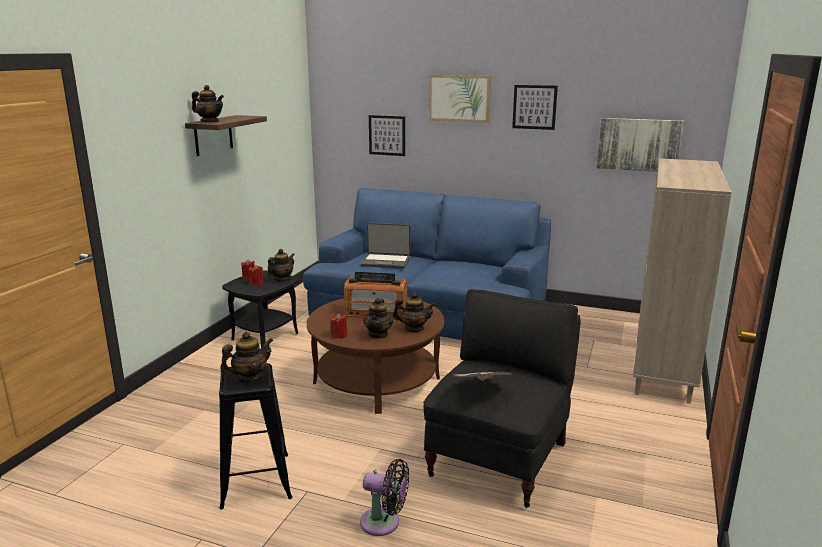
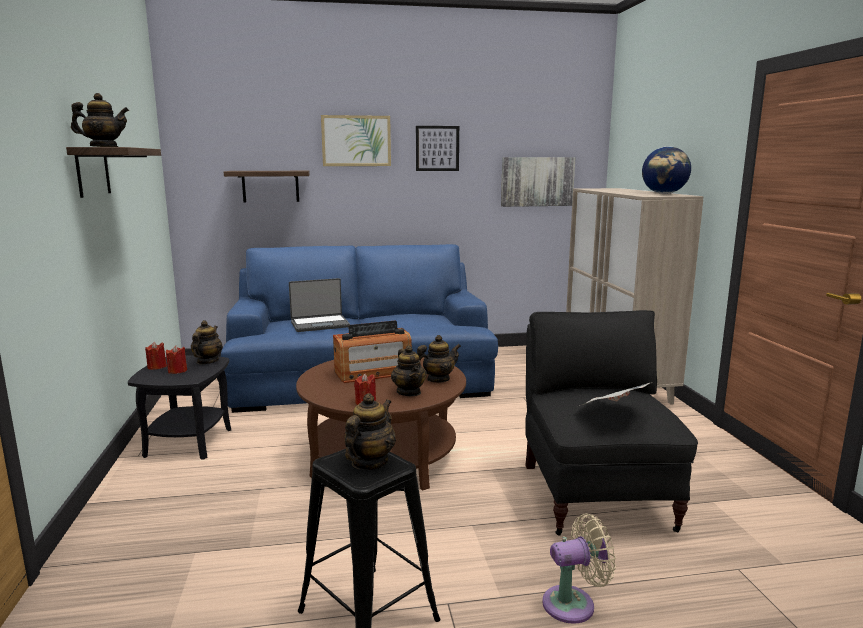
camera: 30 degrees left, 5 degrees down
(384, 523) = (574, 604): black fan -> beige fan
(387, 135) = (270, 186): picture -> shelf
(708, 181) = (664, 193): none -> globe

